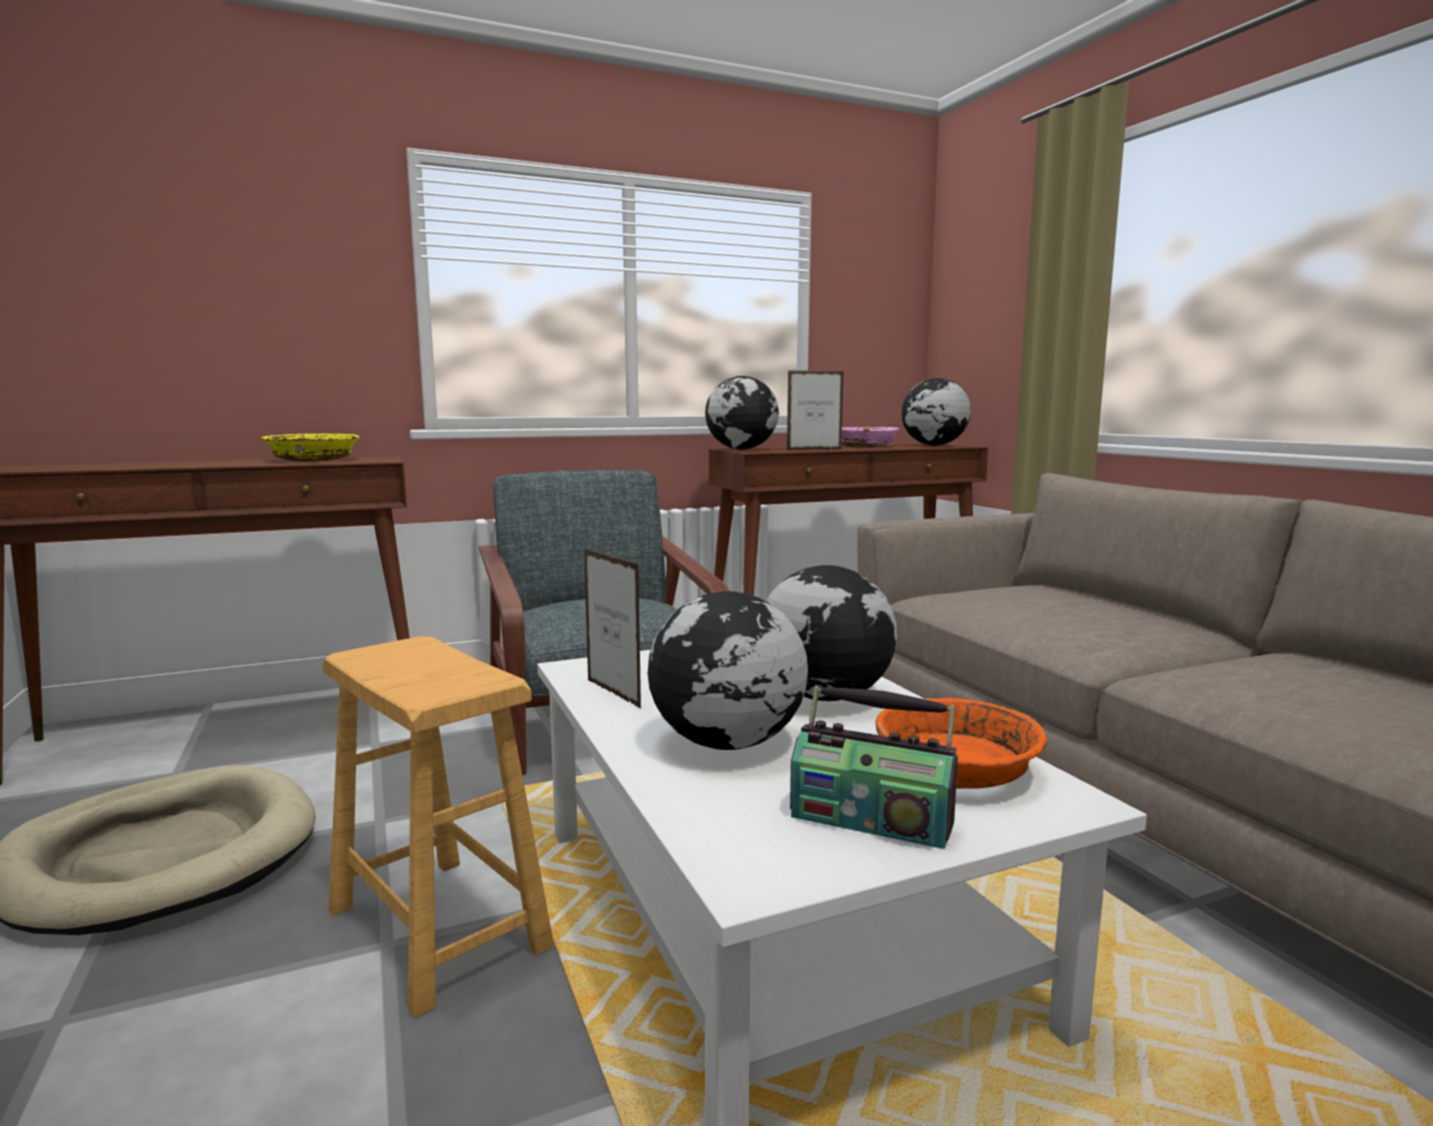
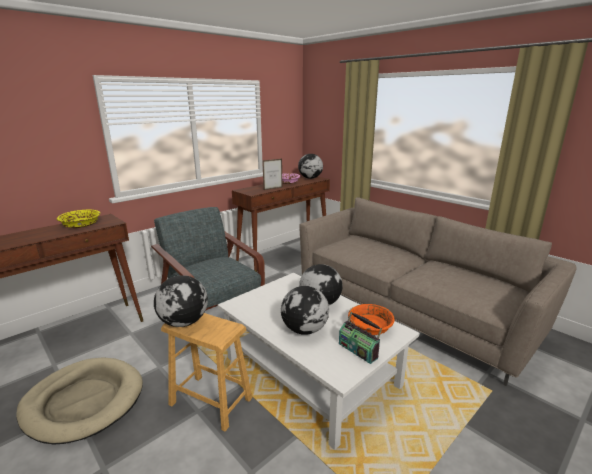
camera: 20 degrees left, 10 degrees up
(613, 694) = (255, 315): picture frame -> none
(742, 449) = (245, 190): globe -> globe (184, 322)
(871, 819) = (358, 350): radio -> radio turned 45 degrees clockwise

